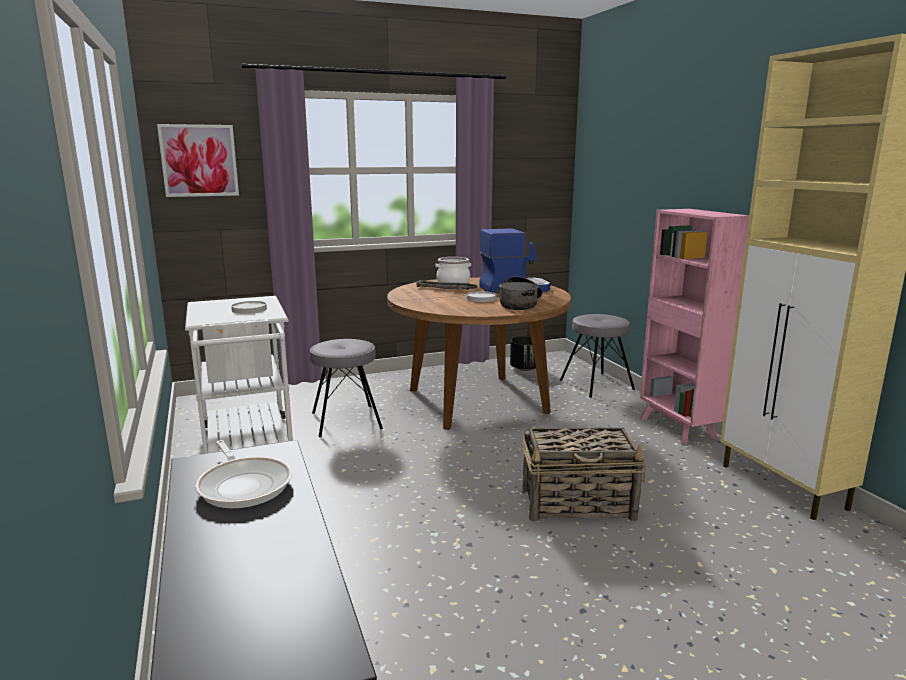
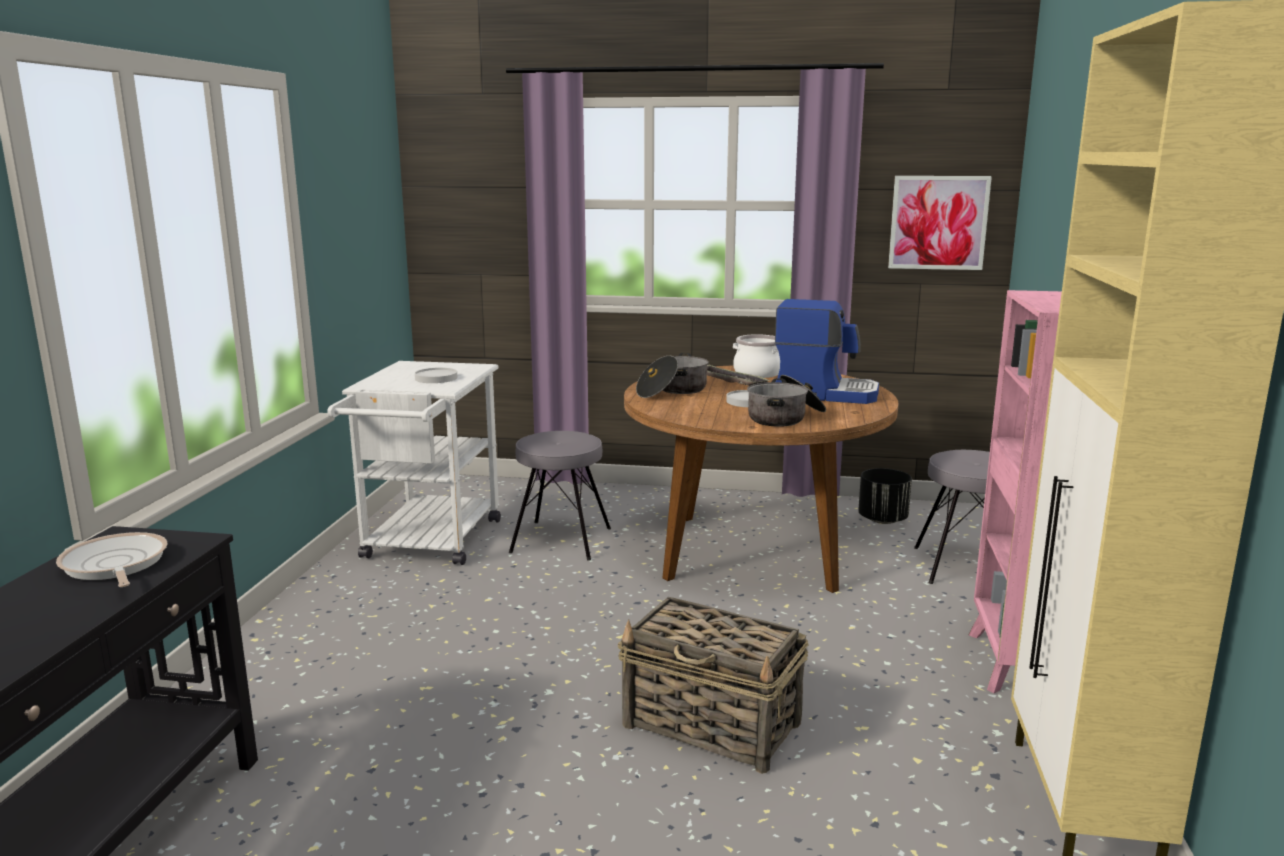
camera: 30 degrees right, 0 degrees up
(199, 160) = (460, 189): picture -> picture (938, 222)
(244, 485) = (114, 566): frying pan -> frying pan turned 150 degrees clockwise
(423, 298) = (672, 391): none -> cooking pot

